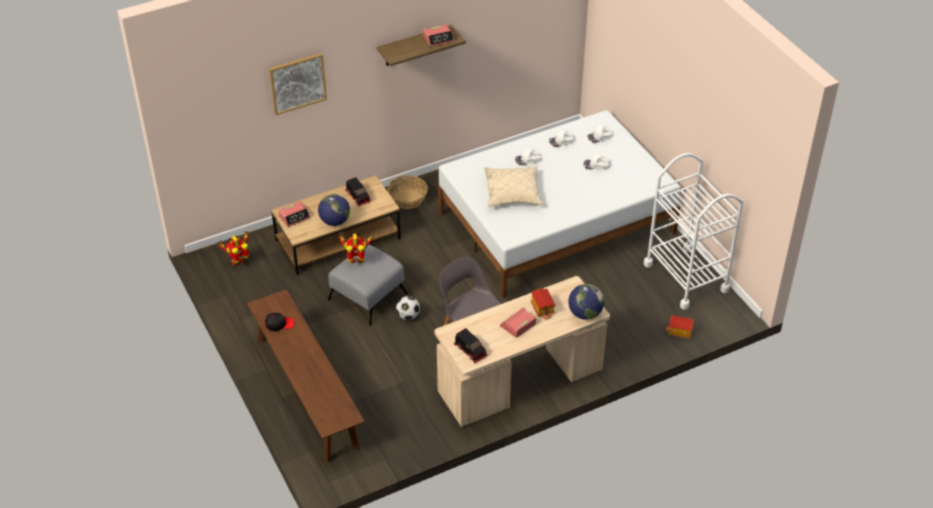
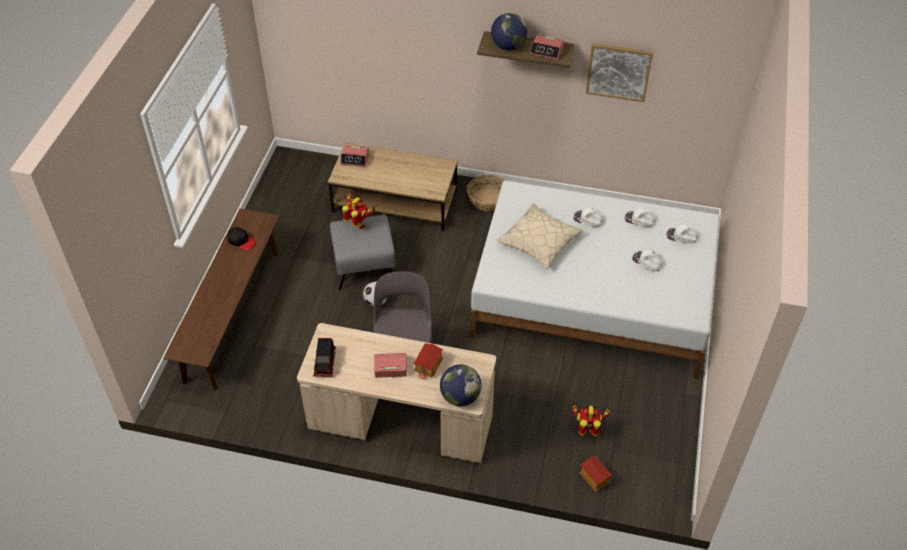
camera: 40 degrees right, 5 degrees up
(238, 262) = (302, 175): toy robot -> toy robot (587, 432)
(297, 83) = (394, 32): picture -> picture (618, 71)
(335, 221) = (380, 181): globe -> globe (508, 46)
(358, 197) = (422, 171): toy truck -> none
(686, 277) = (660, 429): white cart -> none

